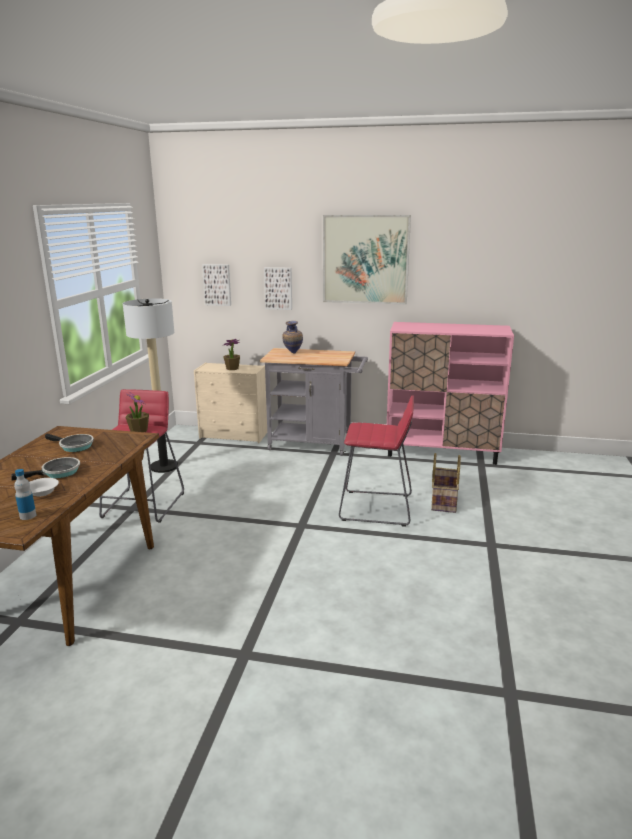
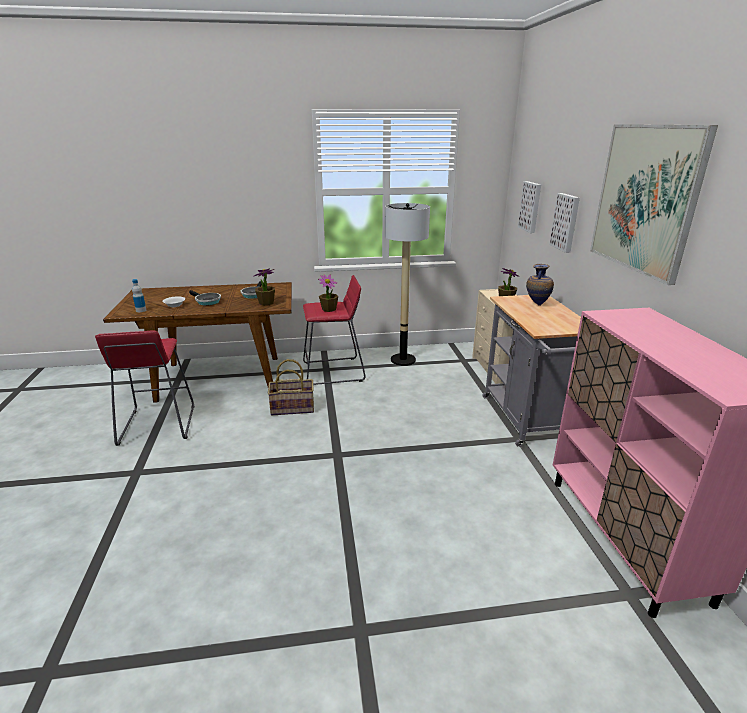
camera: 70 degrees right, 5 degrees up
(118, 442) = (266, 303): none -> potted plant
(376, 508) = (402, 499): red stool -> red stool (158, 425)
(443, 501) = (460, 559): basket -> basket (292, 408)

